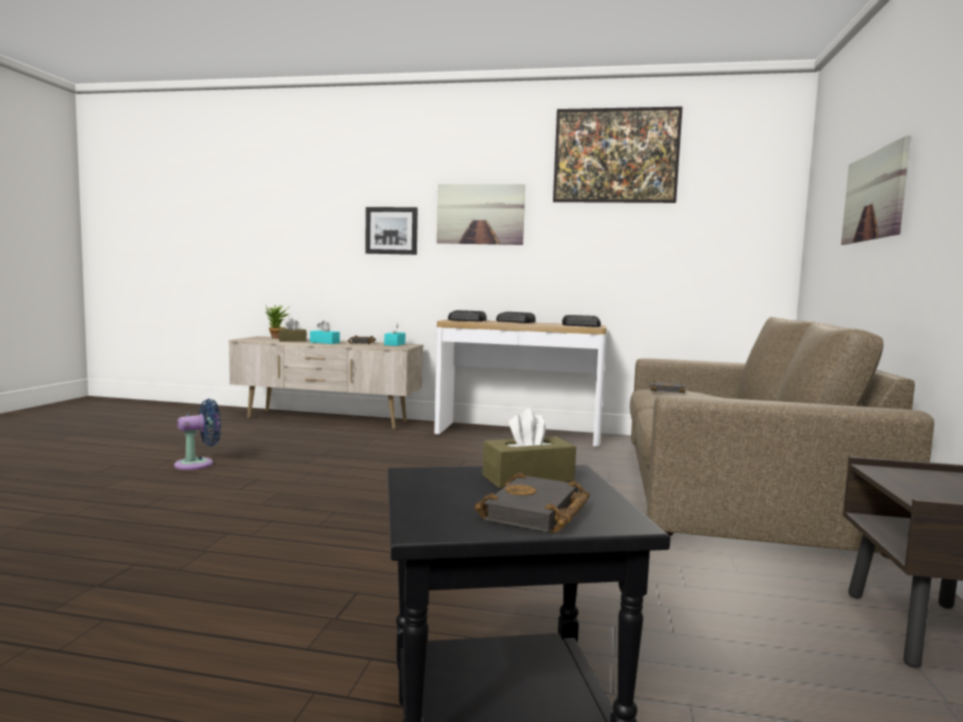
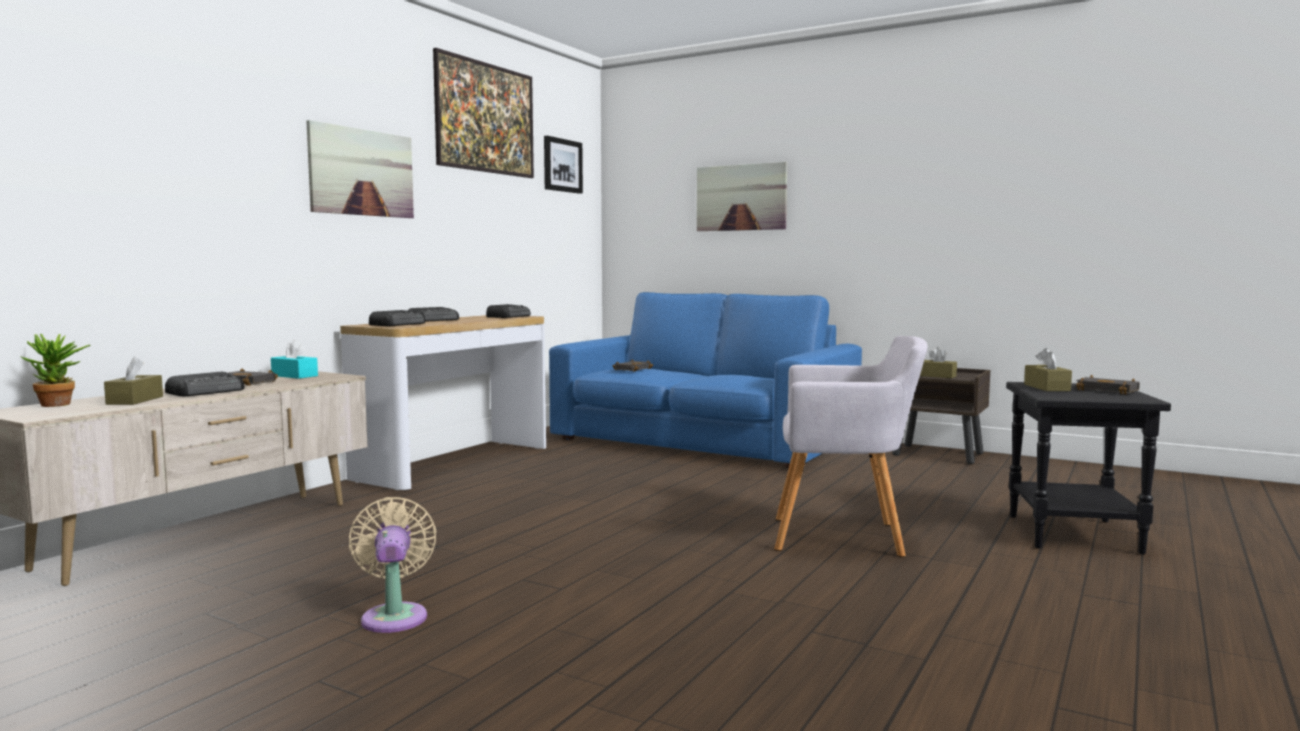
camera: 70 degrees left, 0 degrees up
(198, 464) = (395, 616): blue fan -> beige fan
(324, 342) = (207, 392): turquoise tissue box -> radio
(391, 230) = (241, 187): picture -> picture (562, 165)
(395, 570) = (844, 537): none -> grey armchair
(732, 489) = (703, 440): brown sofa -> blue sofa
(912, 484) = (936, 376): none -> brown tissue box

